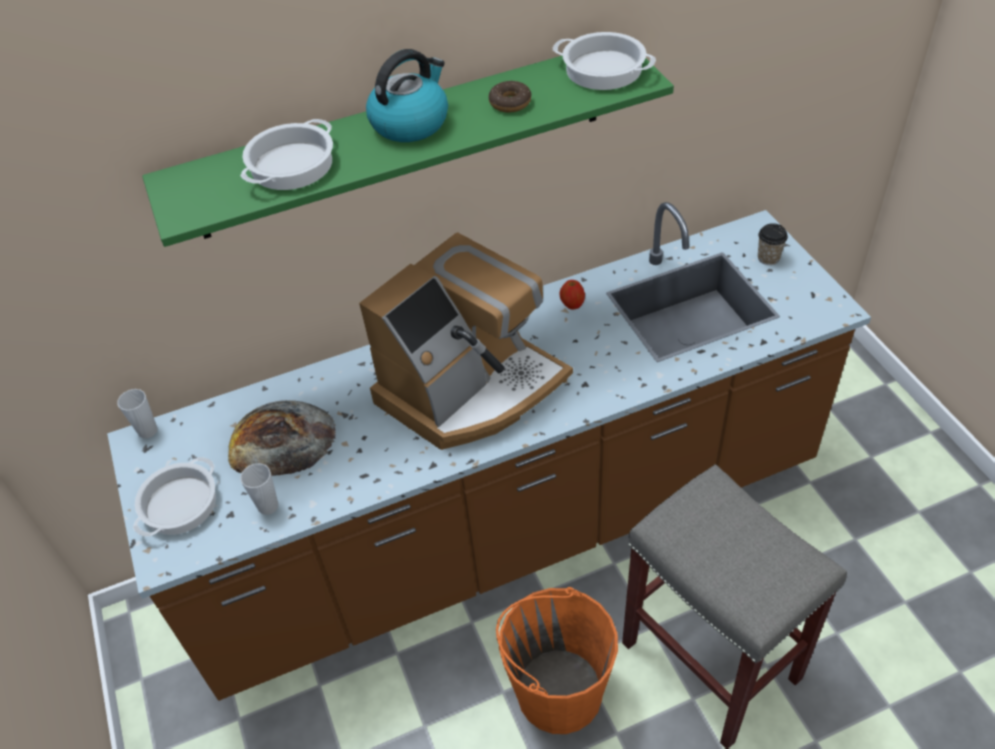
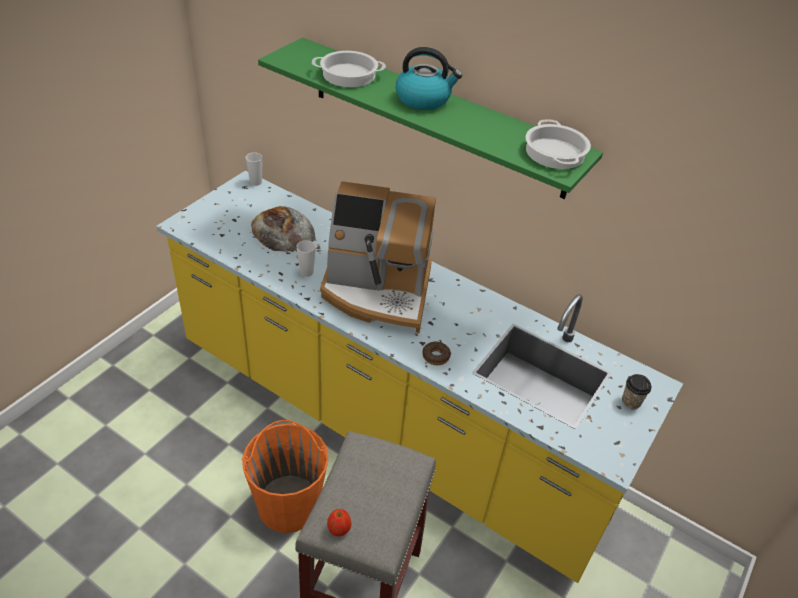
camera: 50 degrees right, 5 degrees down
(180, 503) = (217, 214): cooking pot -> none
(268, 506) = (236, 246): cup -> cup (306, 272)
(510, 103) = (479, 127): donut -> donut (436, 356)
(511, 531) = (387, 425): brown counter -> yellow counter
(572, 305) = (486, 311): apple -> apple (339, 529)

